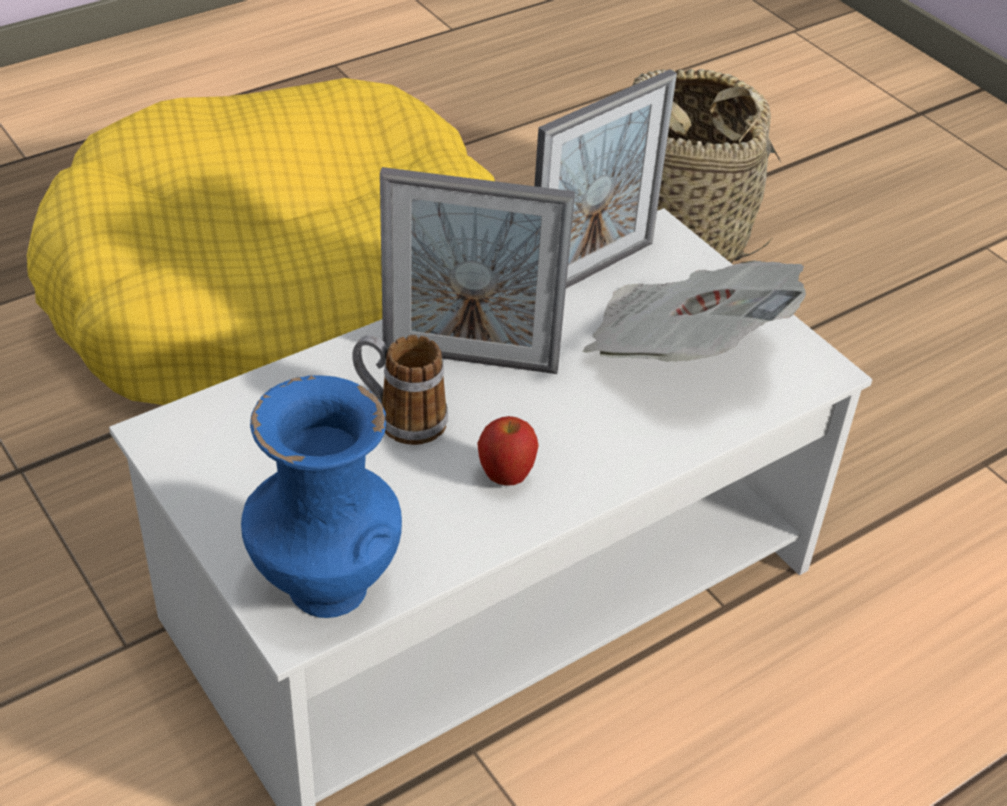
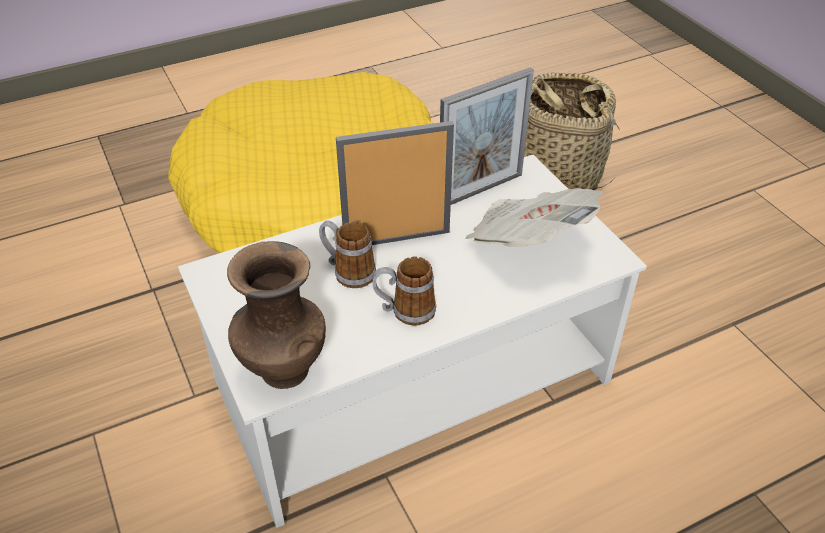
camera: 10 degrees right, 0 degrees up
(324, 586) = (283, 369): blue vase -> brown vase
(470, 359) = (397, 239): picture frame -> picture frame turned 150 degrees clockwise
(506, 477) = (405, 311): apple -> mug

